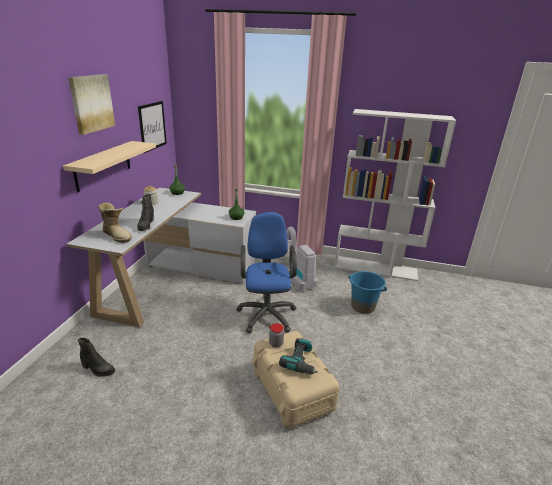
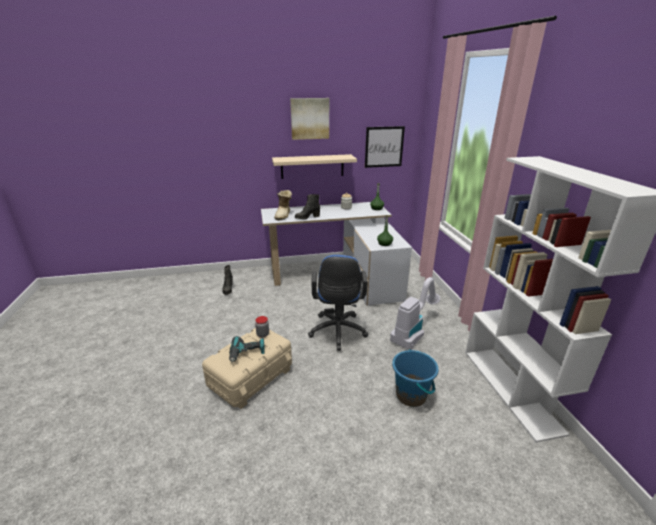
camera: 65 degrees right, 0 degrees up
(266, 313) = (337, 333): blue office chair -> blue office chair turned 120 degrees clockwise

